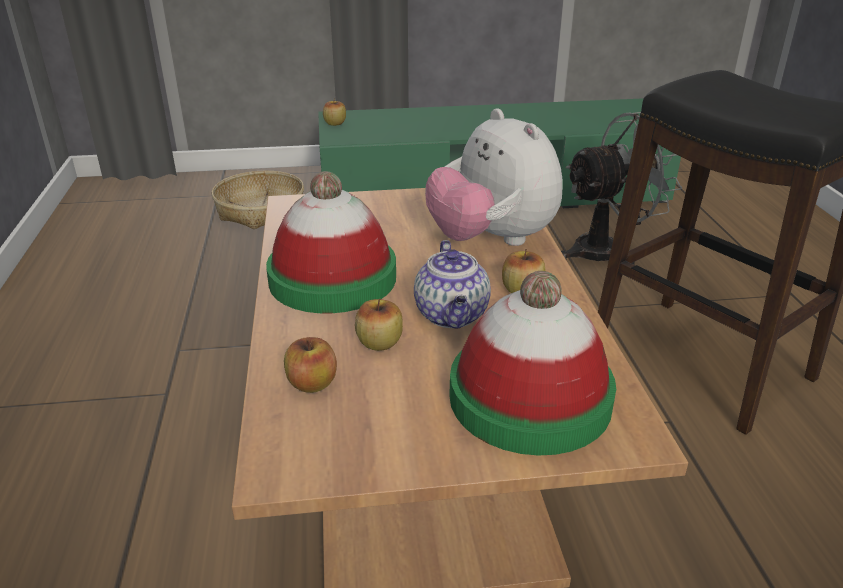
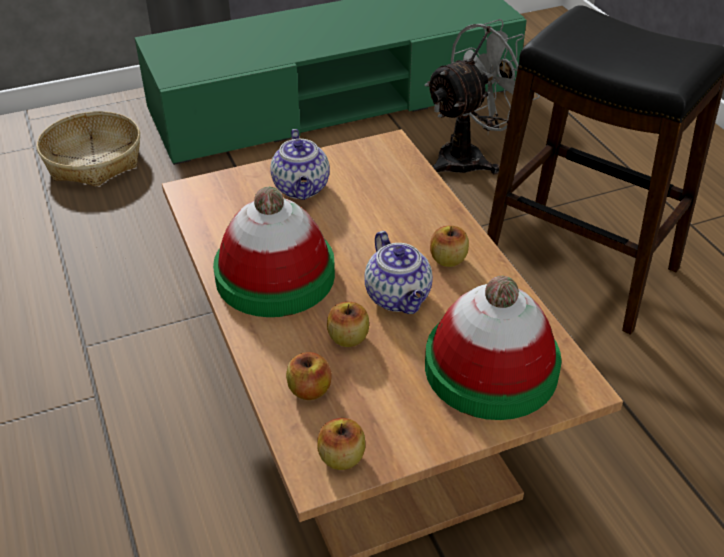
camera: 15 degrees left, 10 degrees up
(335, 123) = (162, 54): apple -> apple (341, 458)
(397, 215) = (302, 189): none -> teapot
(491, 240) = (401, 206): plush toy -> none

